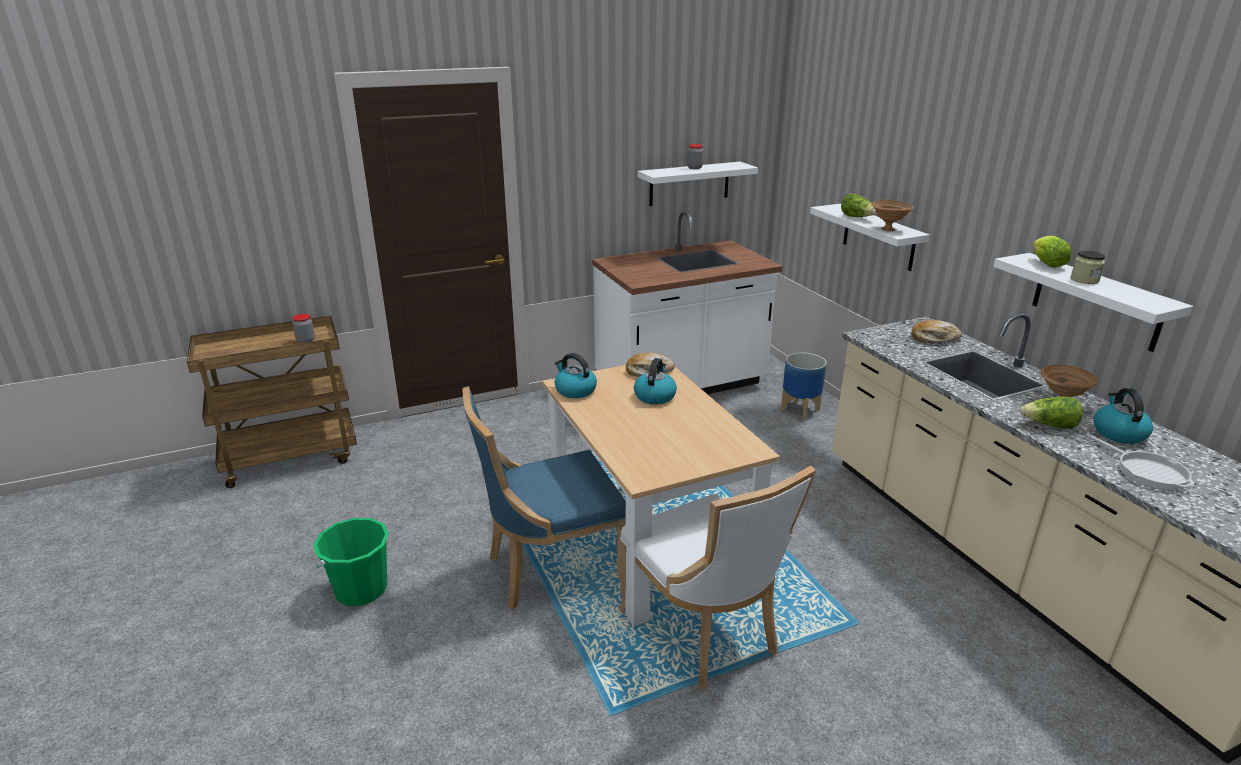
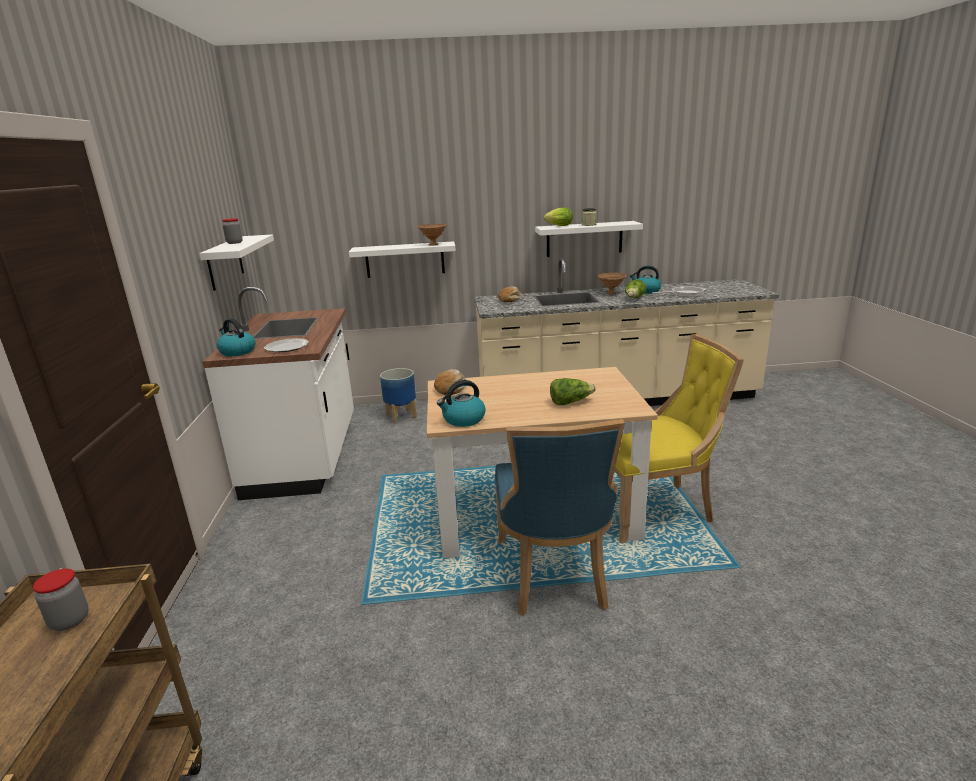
camera: 70 degrees left, 5 degrees down
(361, 590) = (538, 743): green bucket -> none
(639, 274) = (287, 347): none -> plate
(655, 396) = (500, 391): kettle -> kettle (237, 352)
(705, 632) = (654, 509): white chair -> yellow chair
(857, 217) = (395, 247): lettuce -> lettuce (570, 402)

